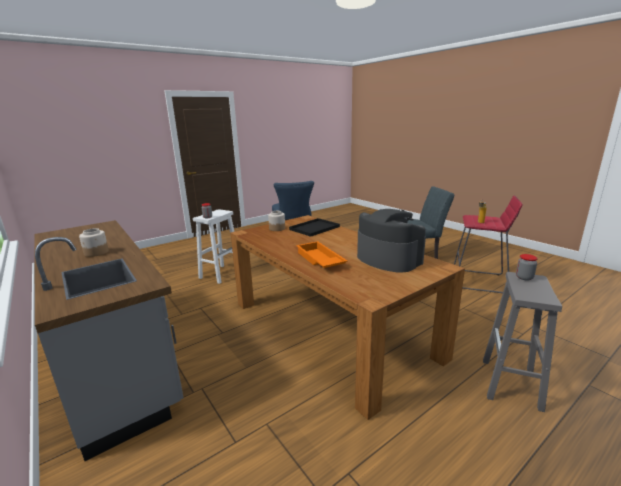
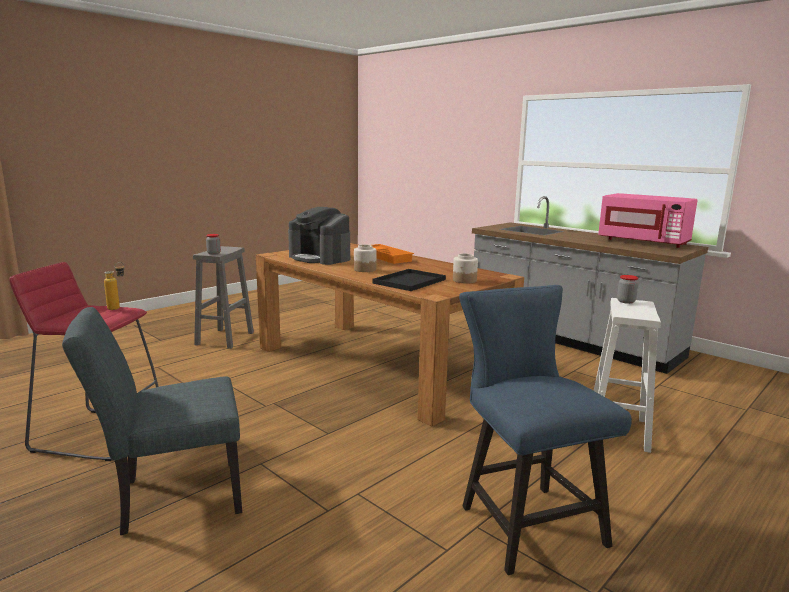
camera: 170 degrees right, 5 degrees down
(61, 241) = (644, 242): none -> pink microwave
(96, 253) = (578, 237): jar -> jar (364, 269)

